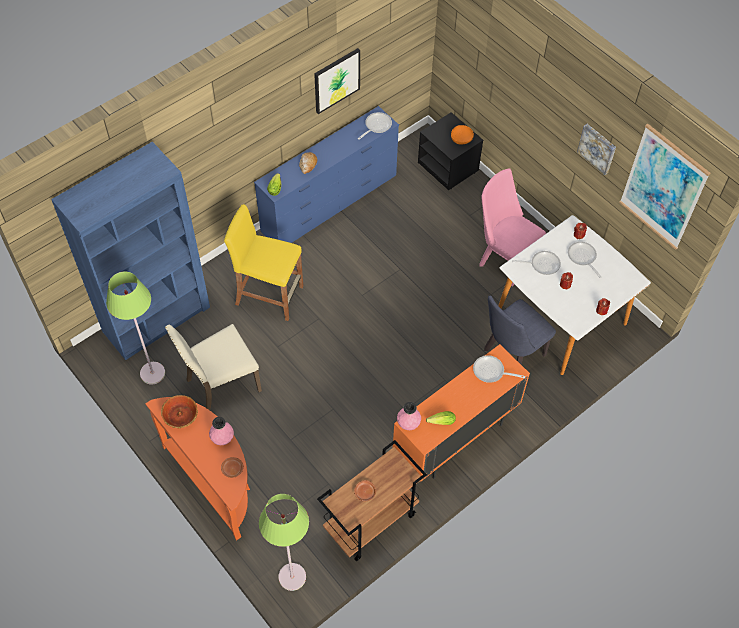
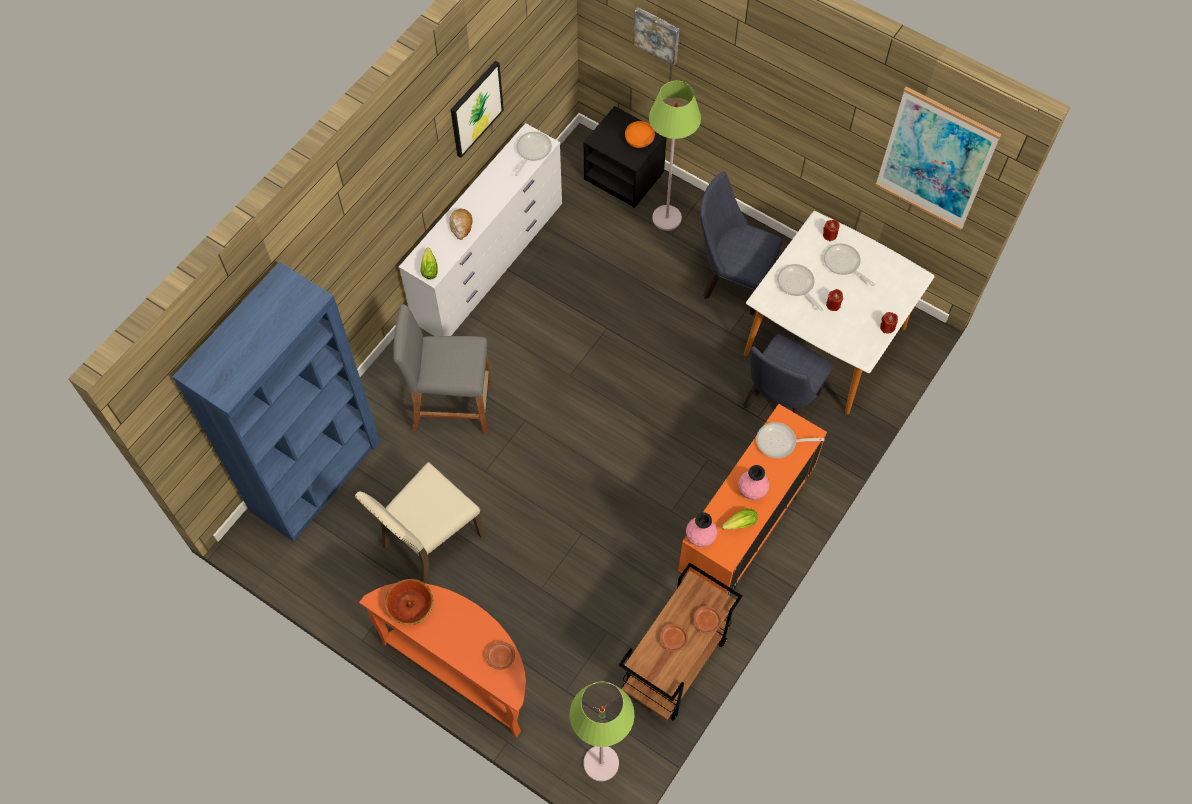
camera: 15 degrees left, 5 degrees up
(153, 373) = (335, 549): green floor lamp -> green floor lamp (667, 218)
(222, 438) = (474, 621): pink vase -> pink vase (752, 491)
(269, 295) = (452, 406): yellow stool -> grey stool
(330, 203) = (489, 262): blue dresser -> white dresser
(394, 486) = (706, 621): none -> brown plate
(504, 259) = (731, 282): pink chair -> blue chair
(542, 264) = (797, 285): frying pan -> frying pan turned 105 degrees counterclockwise
(597, 148) = (836, 124): picture -> picture (657, 34)

